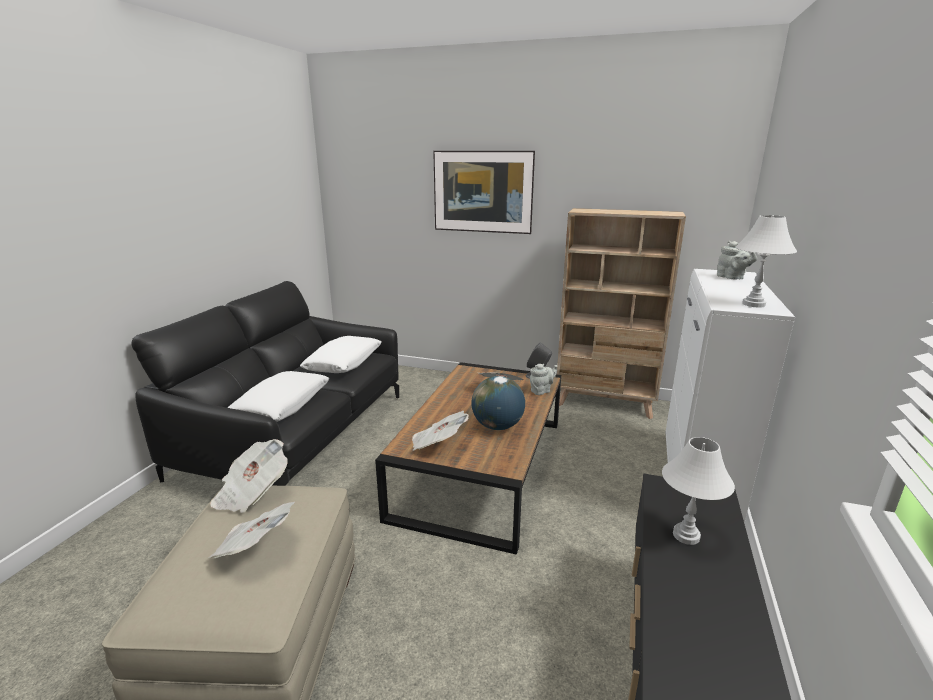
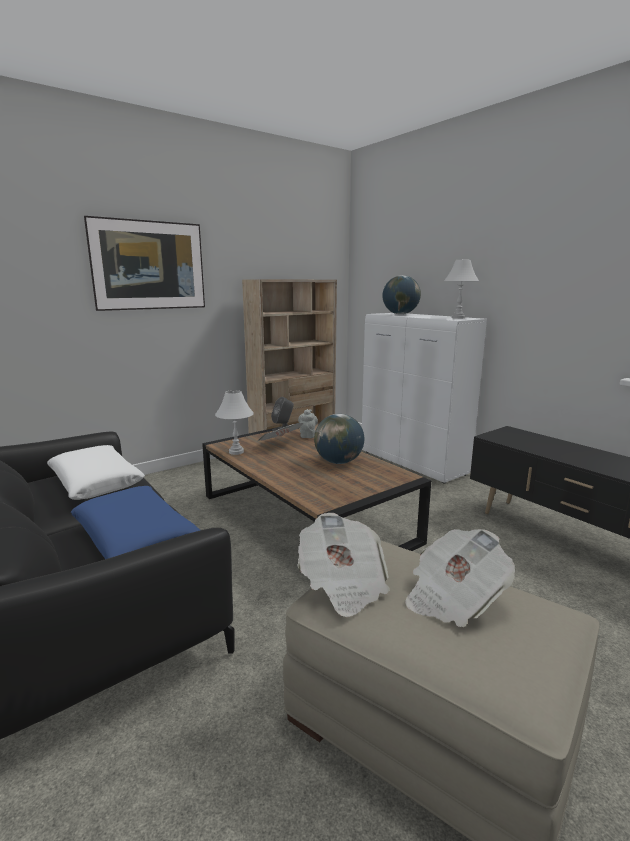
camera: 55 degrees left, 5 degrees down
(281, 406) = (136, 538): white pillow -> blue pillow
(438, 444) = (335, 488): newspaper -> none
(686, 535) = (543, 446): white table lamp -> white table lamp (236, 452)
(732, 278) = (400, 314): grey teapot -> globe

